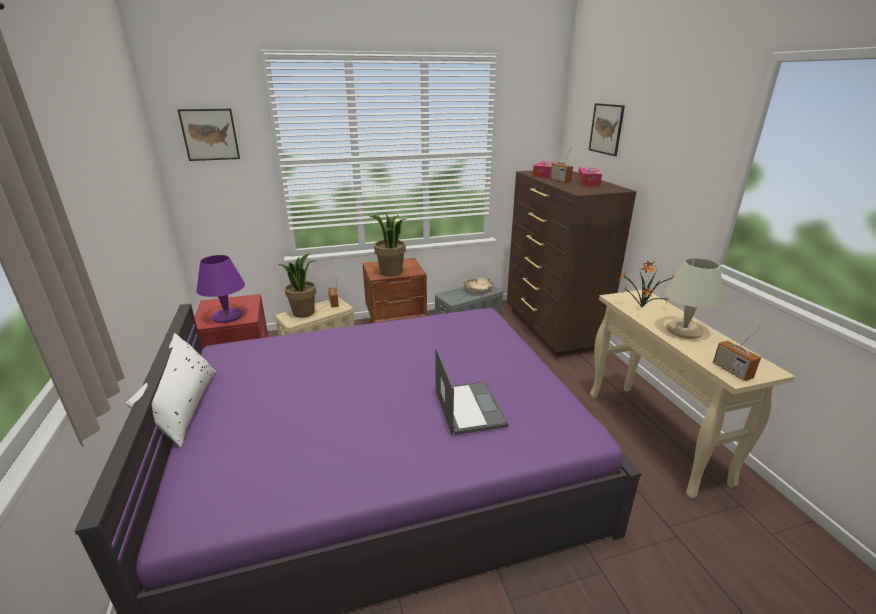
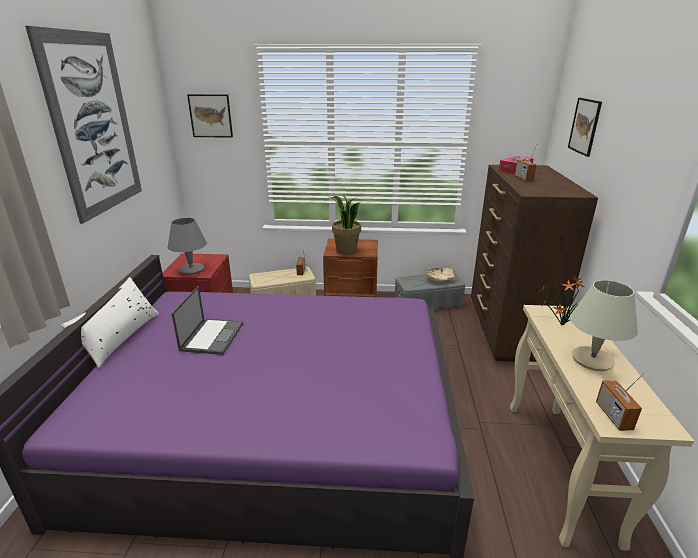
camera: 20 degrees right, 0 degrees up
(94, 146) = (93, 124): none -> picture
(227, 316) = (191, 269): purple table lamp -> grey table lamp
(303, 312) = (272, 276): potted plant -> none
(469, 407) = (332, 388): laptop -> laptop (212, 336)
(588, 182) = (553, 183): tissue box -> none

